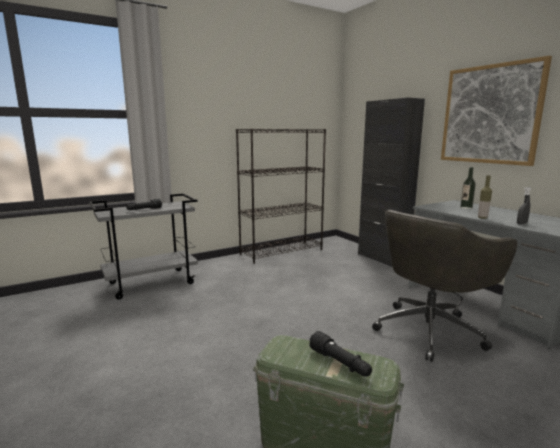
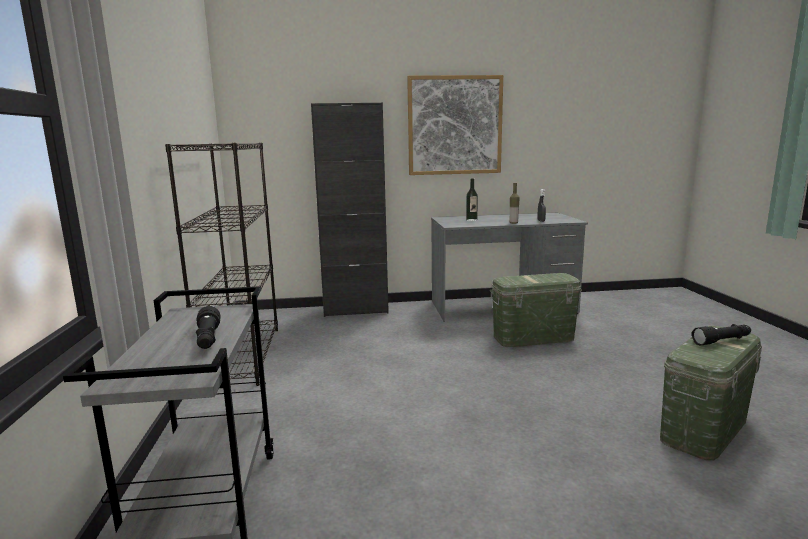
camera: 65 degrees left, 0 degrees up
(430, 330) = (533, 338): grey office chair -> green storage box

